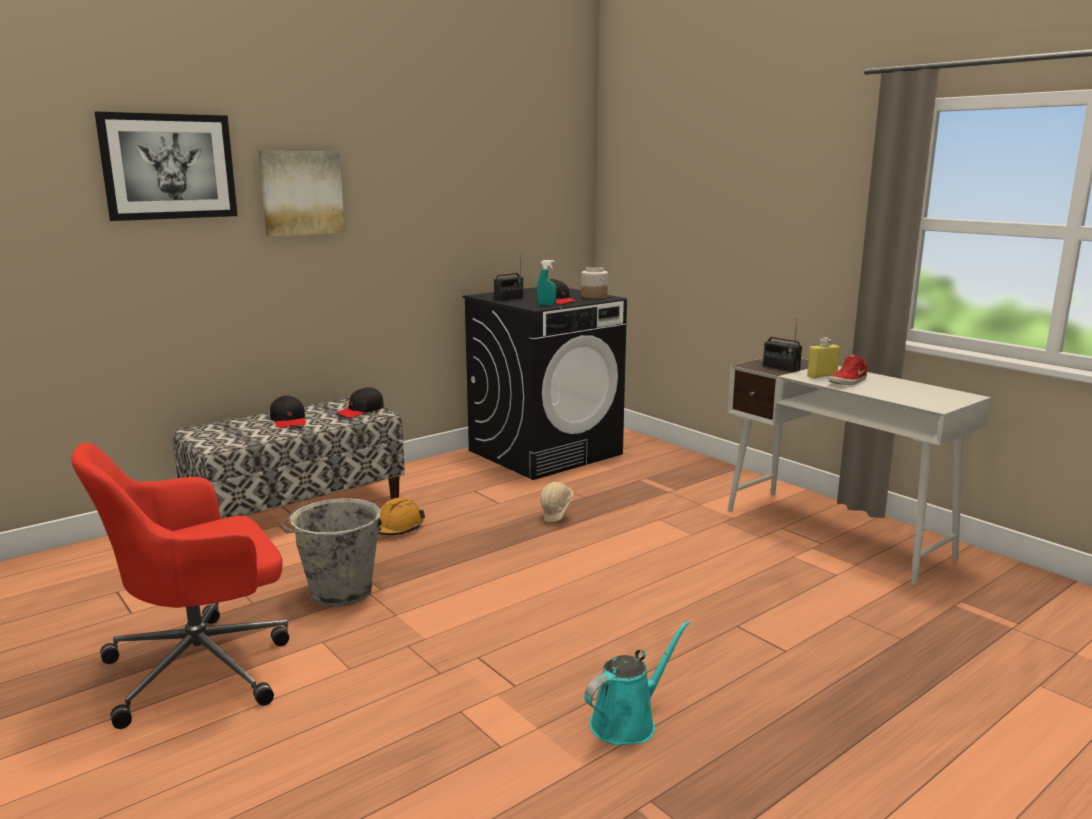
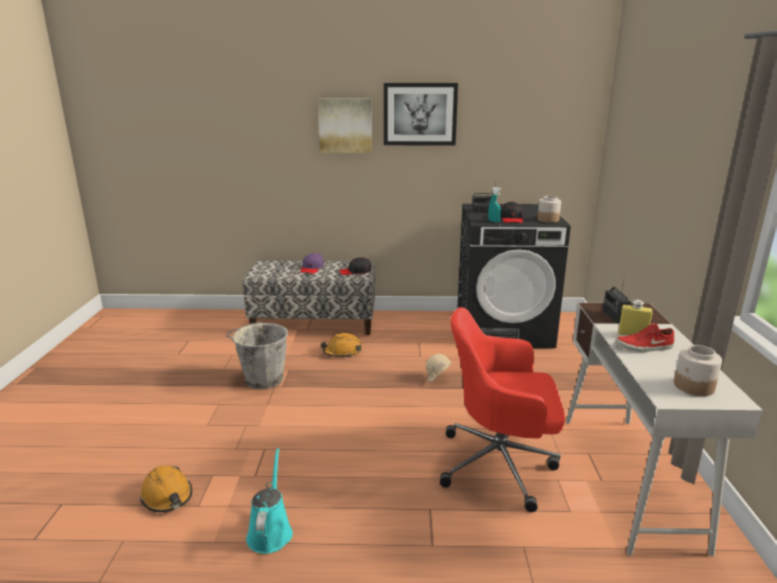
camera: 40 degrees right, 5 degrees up
(169, 166) = (264, 107): picture -> picture (420, 114)
(203, 667) = (162, 394): red office chair -> red office chair (500, 464)
(289, 420) = (312, 268): black cap -> purple cap
(441, 760) = (167, 496): none -> orange hard hat
(628, 722) = (270, 531): turquoise watering can -> turquoise watering can turned 90 degrees counterclockwise
(931, 395) = (693, 386): none -> jar

